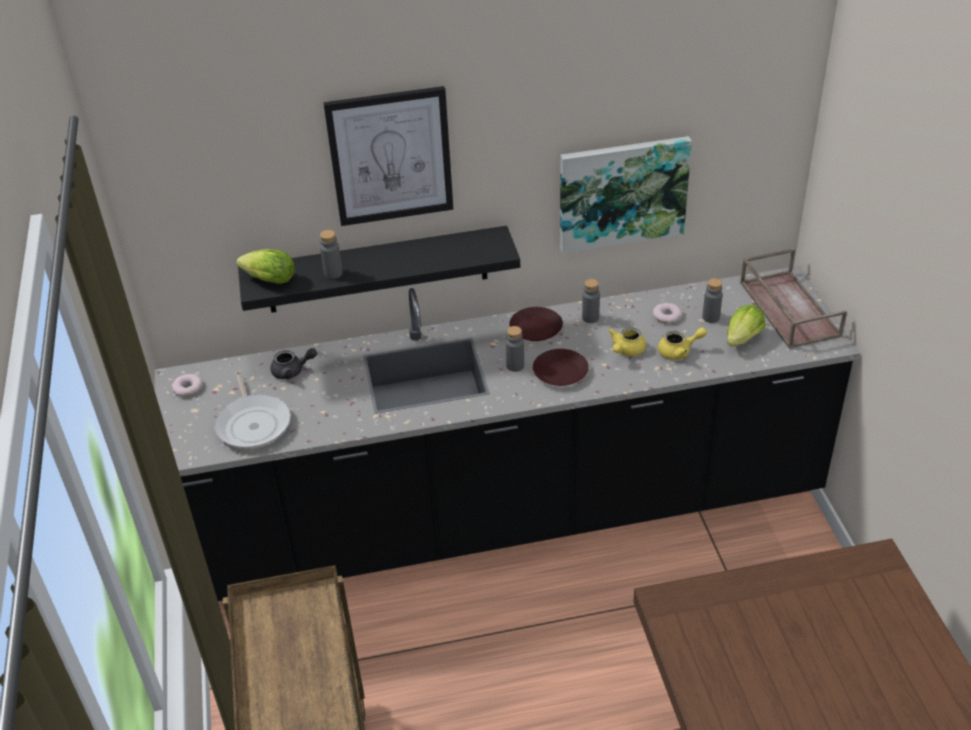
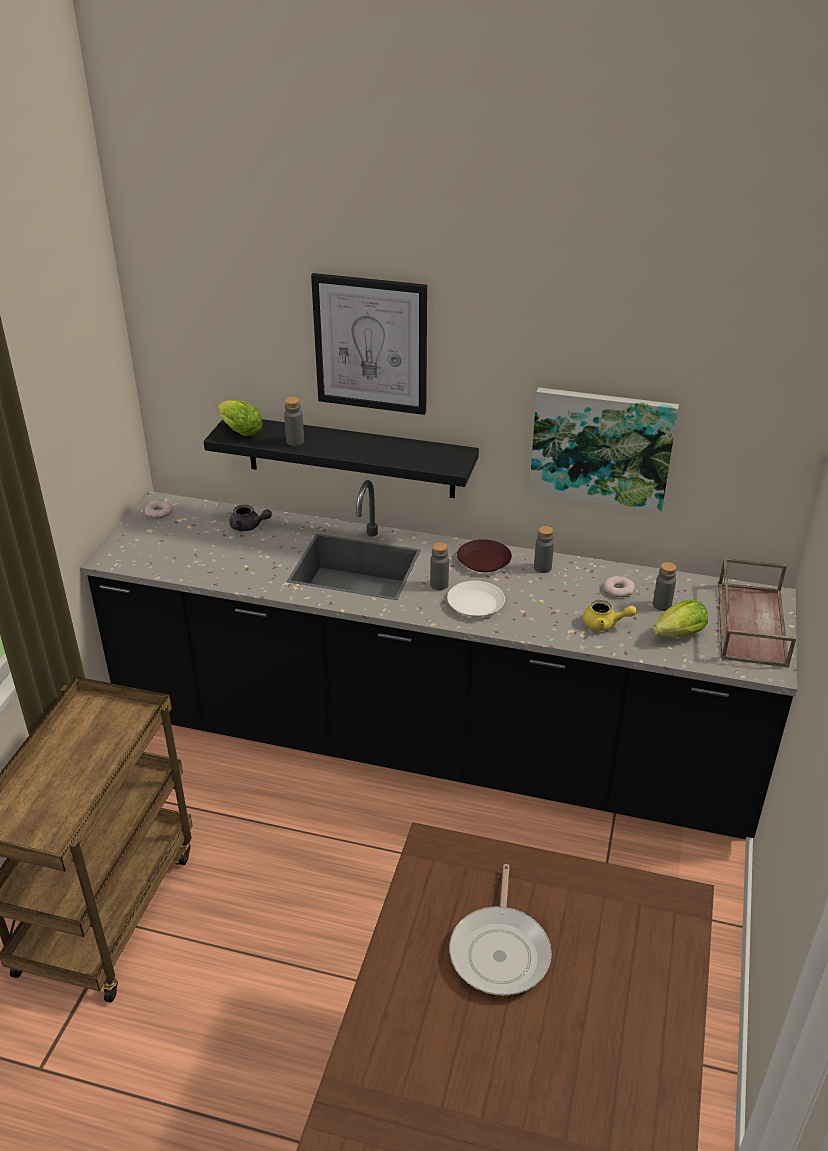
camera: 25 degrees right, 5 degrees down
(253, 423) = (184, 555): frying pan -> frying pan (500, 950)
(561, 372) = (476, 604): brown plate -> white plate
(626, 351) = (553, 606): yellow teapot -> none

